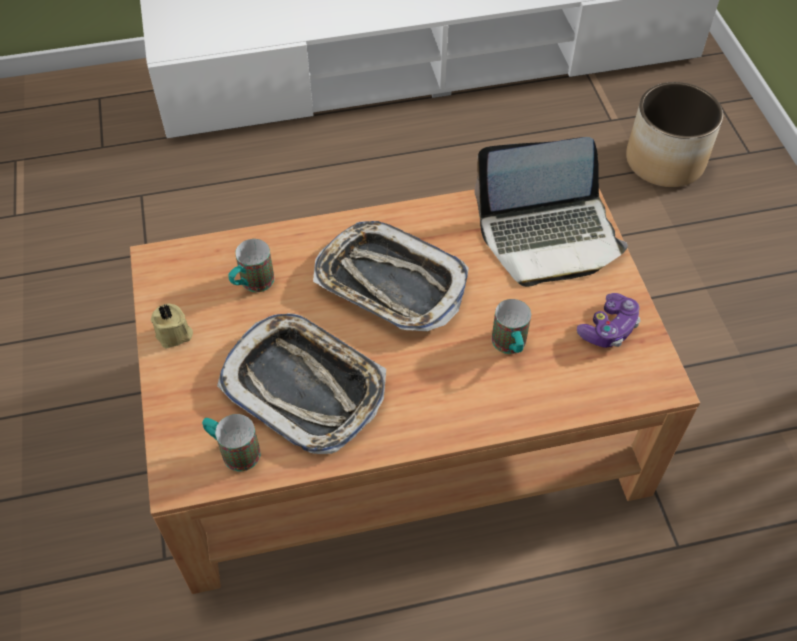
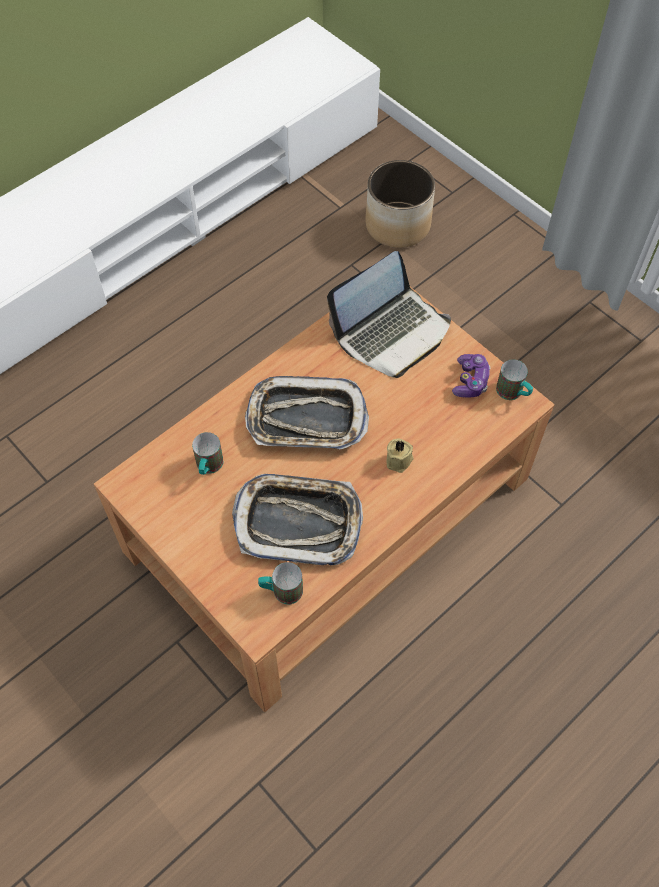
camera: 30 degrees left, 5 degrees up
(174, 335) = (179, 532): beige candle -> beige candle (399, 461)
(510, 346) = (416, 425): mug -> mug (513, 393)

